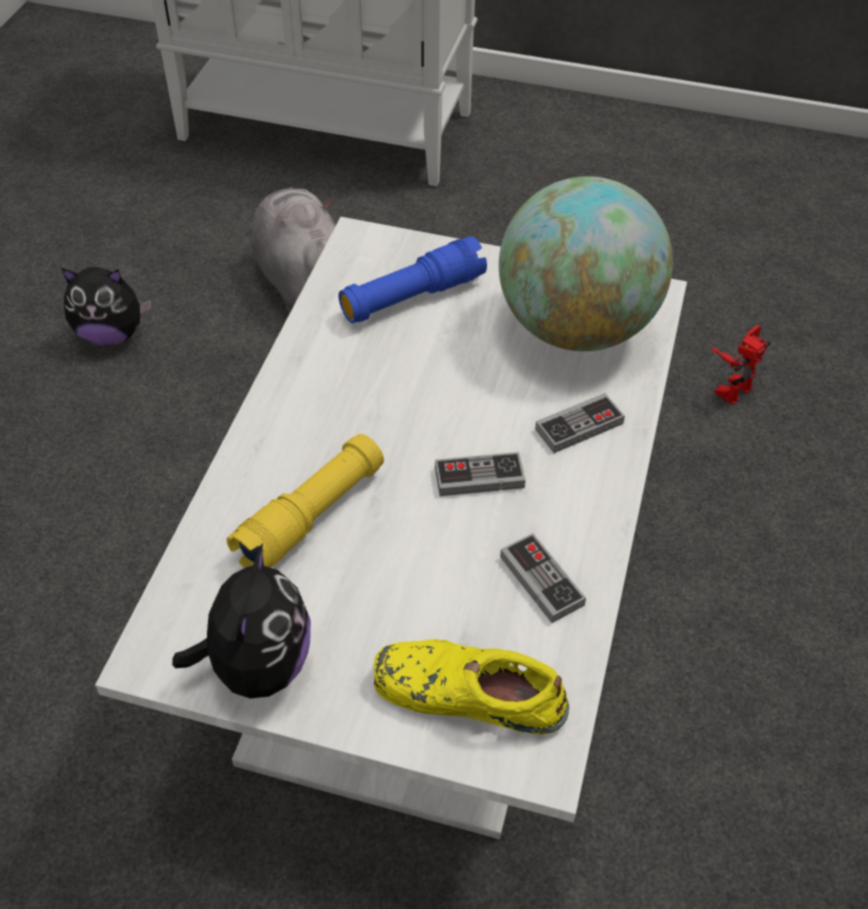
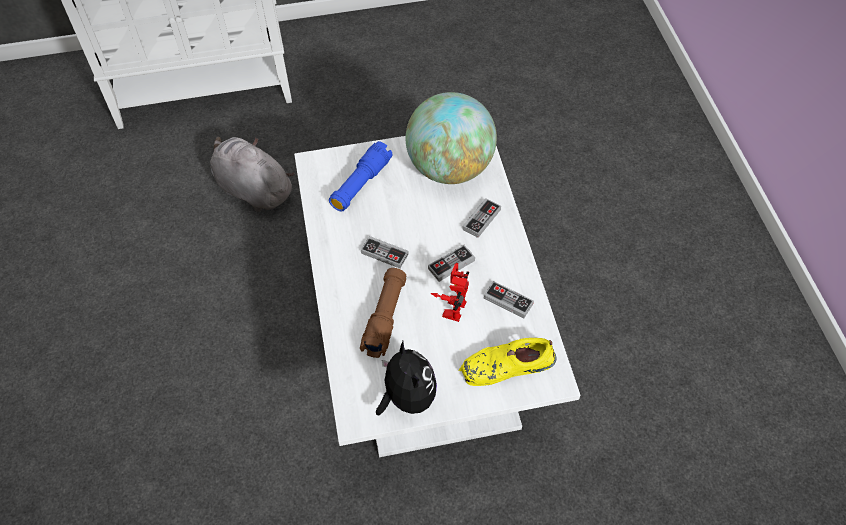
camera: 25 degrees left, 5 degrees up
(111, 334) = (161, 264): plush toy -> none
(311, 516) = (385, 318): yellow flashlight -> brown flashlight
(378, 415) = (384, 254): none -> game controller
(731, 386) = (508, 159): toy robot -> toy robot (451, 306)

